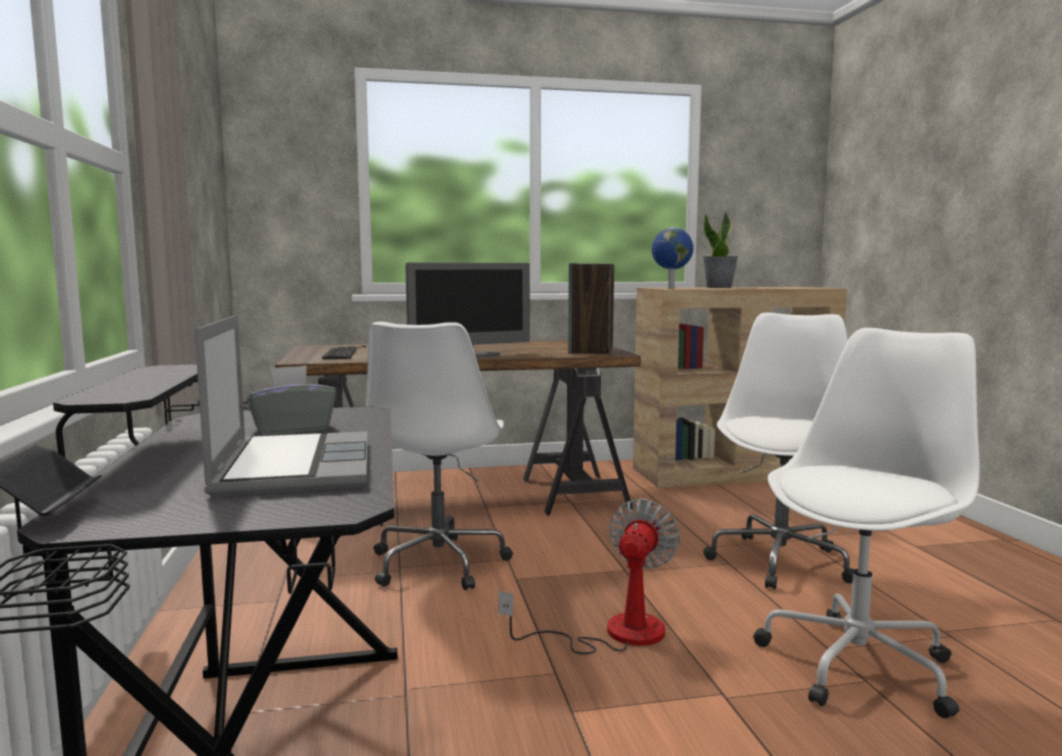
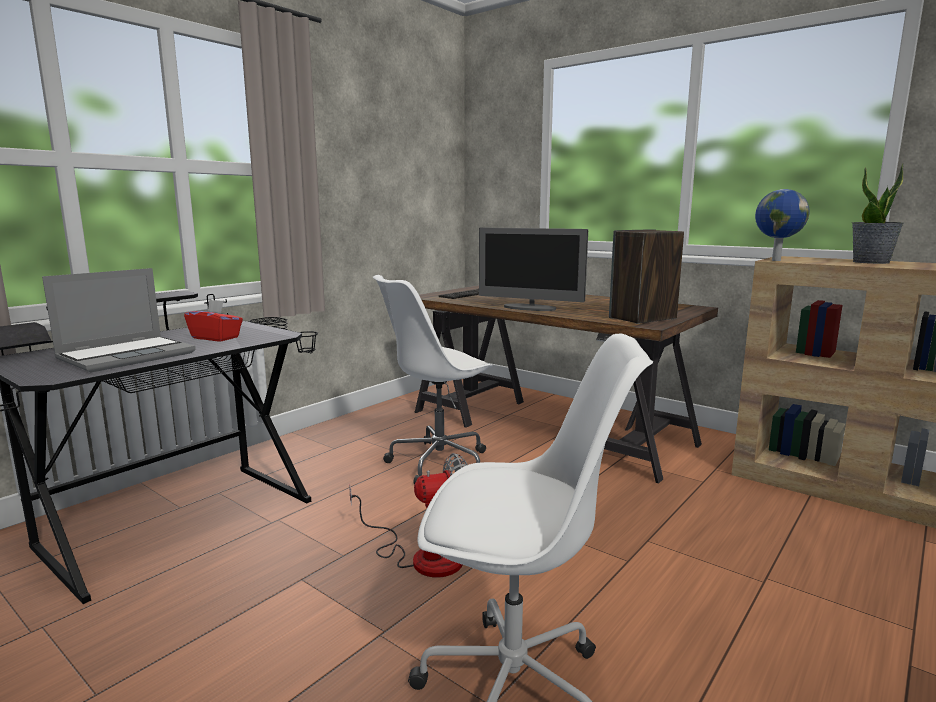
camera: 50 degrees right, 5 degrees up
(292, 429) = (216, 338): grey tissue box -> red tissue box
(780, 561) = (681, 584): white office chair -> none

